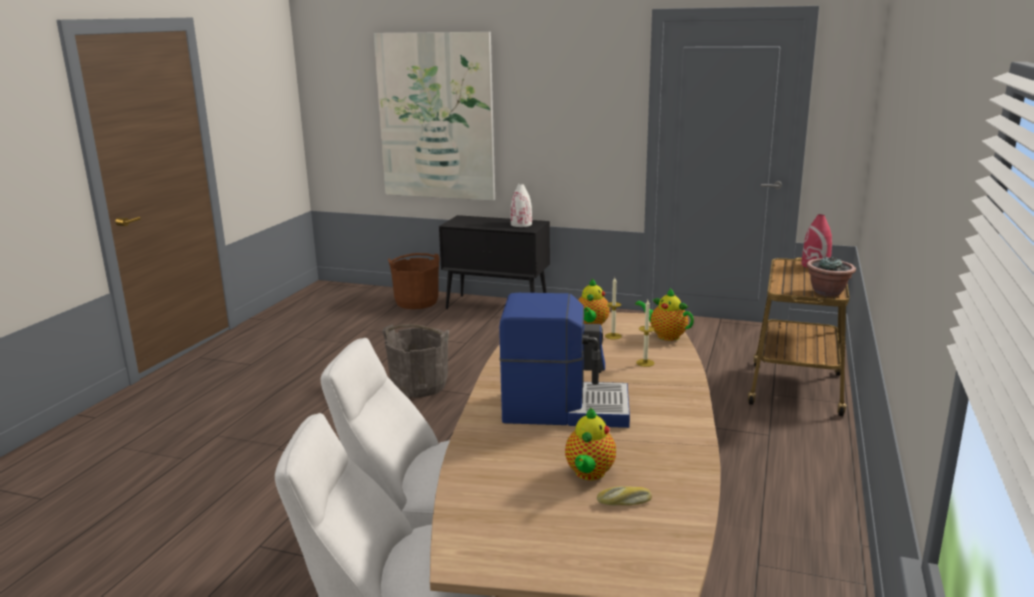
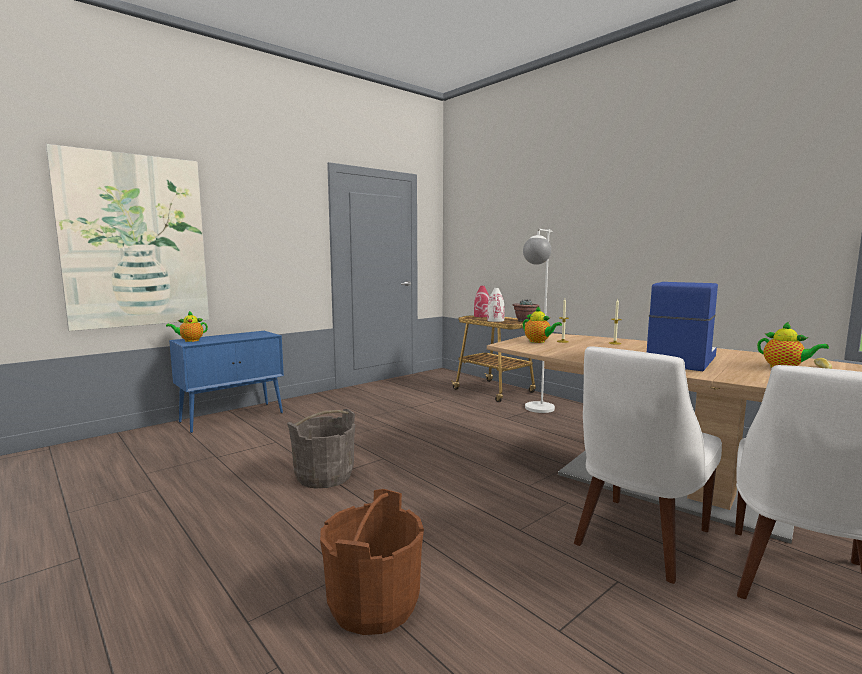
camera: 60 degrees left, 10 degrees down
(416, 302) = (145, 439): brown bucket -> brown bucket (373, 604)
(498, 306) = (233, 417): black cabinet -> blue cabinet
(521, 224) = (252, 334): white vase -> white vase (495, 320)
(665, 336) = (573, 336): teapot -> teapot (190, 340)
(754, 437) = (536, 411): none -> white floor lamp

